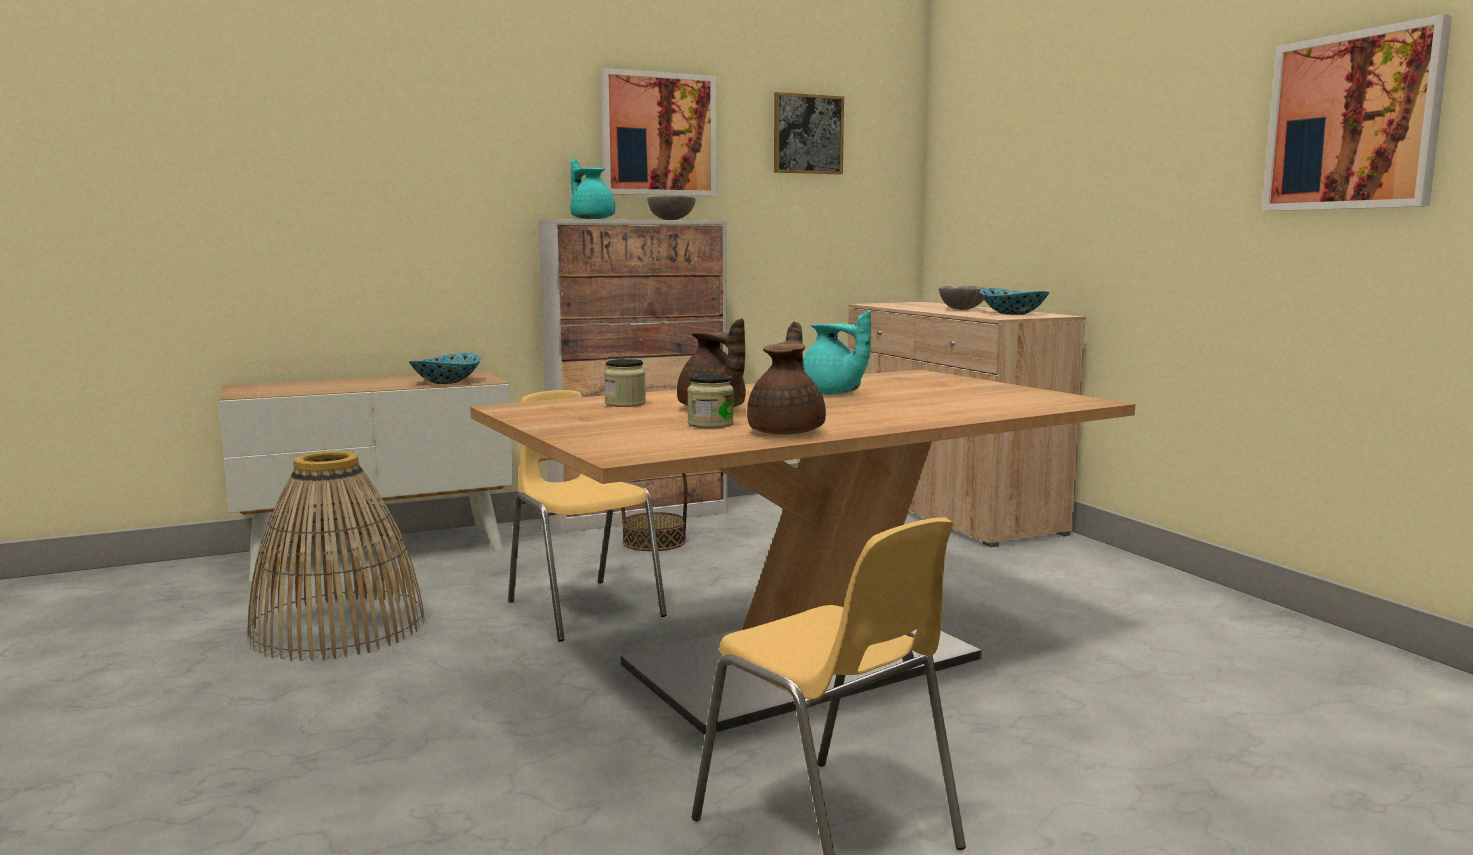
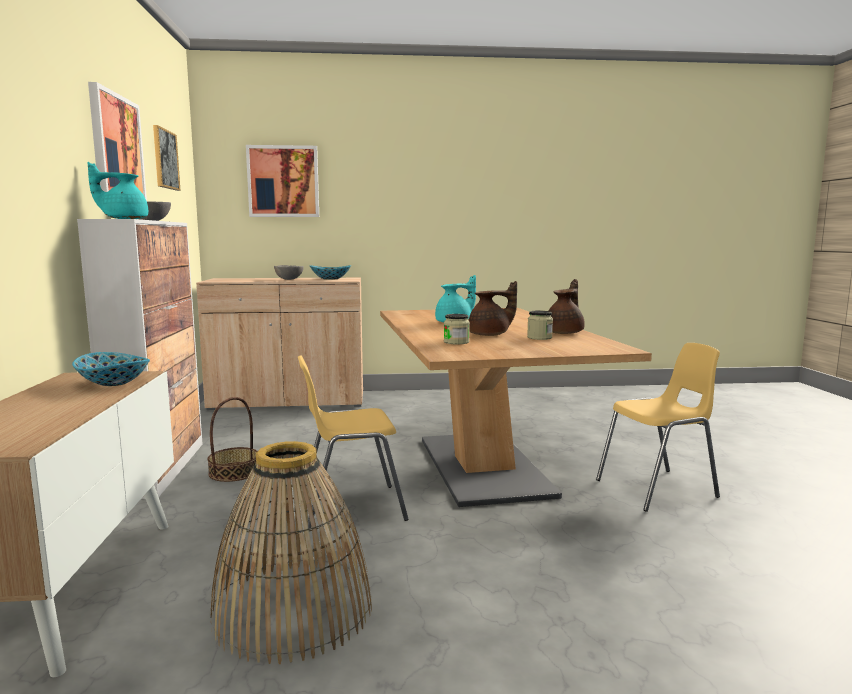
camera: 70 degrees left, 0 degrees up
(788, 431) = (565, 333): brown teapot -> brown teapot turned 90 degrees clockwise
(1353, 122) = (492, 191): picture -> picture (283, 181)

